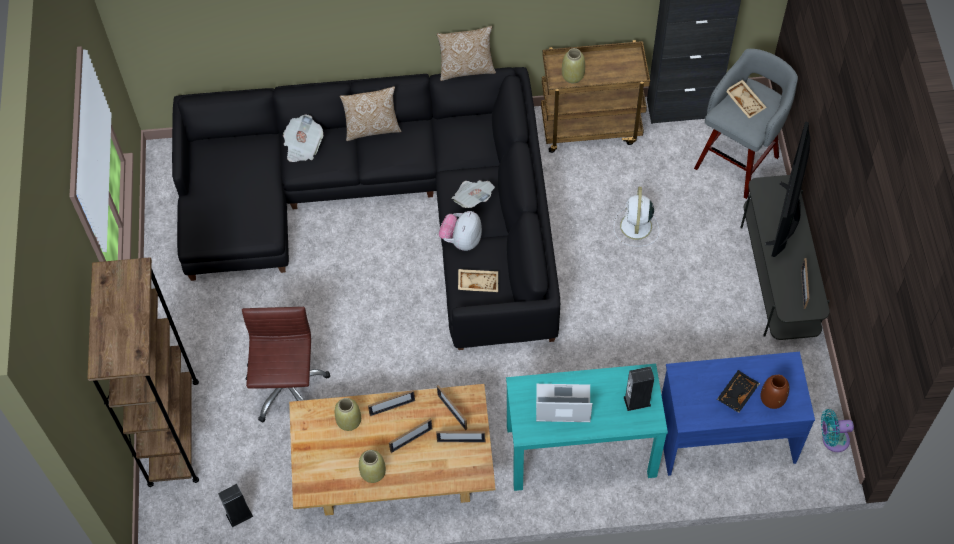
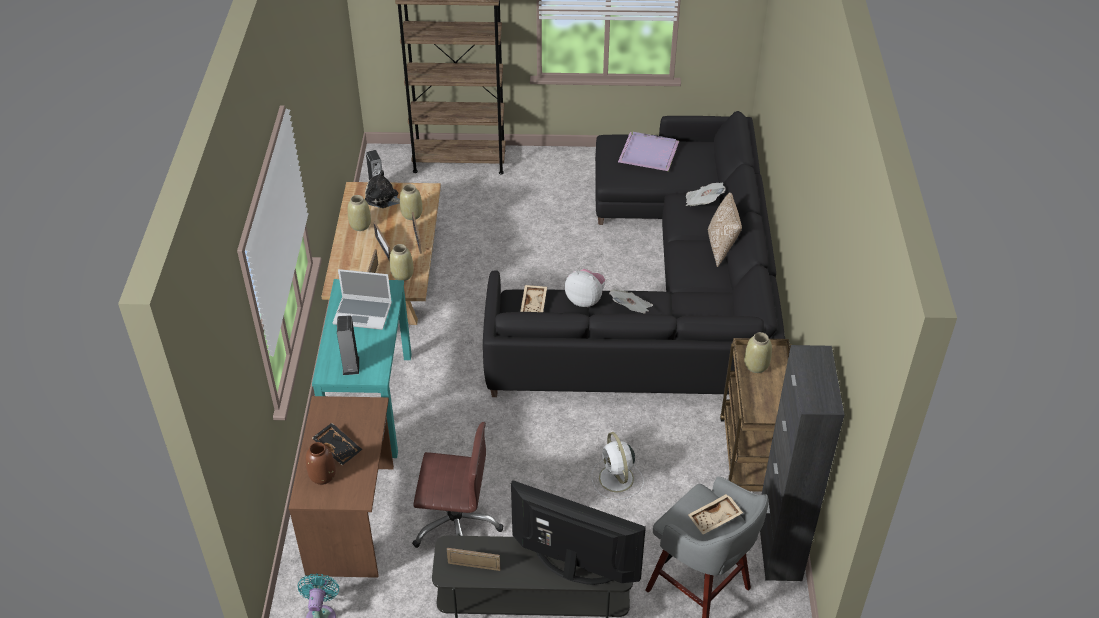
camera: 95 degrees right, 15 degrees down
(222, 198) = (649, 154): none -> purple tray
(287, 388) = (483, 221): brown office chair -> brown office chair (456, 525)
(322, 458) = (383, 198): none -> plush toy
(452, 412) = (402, 275): picture frame -> beige vase
(466, 69) = (771, 290): pillow -> none
(562, 405) = (363, 313): laptop -> laptop turned 90 degrees clockwise
(636, 227) = (617, 479): white fan -> white fan turned 120 degrees counterclockwise
(725, 436) = (353, 519): blue desk -> brown desk

